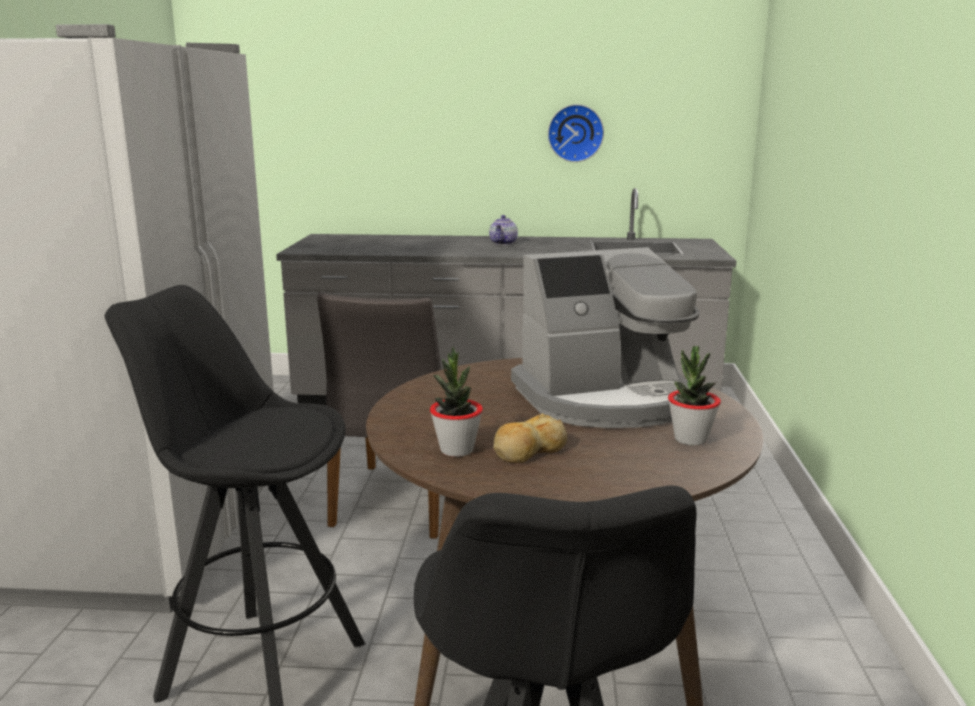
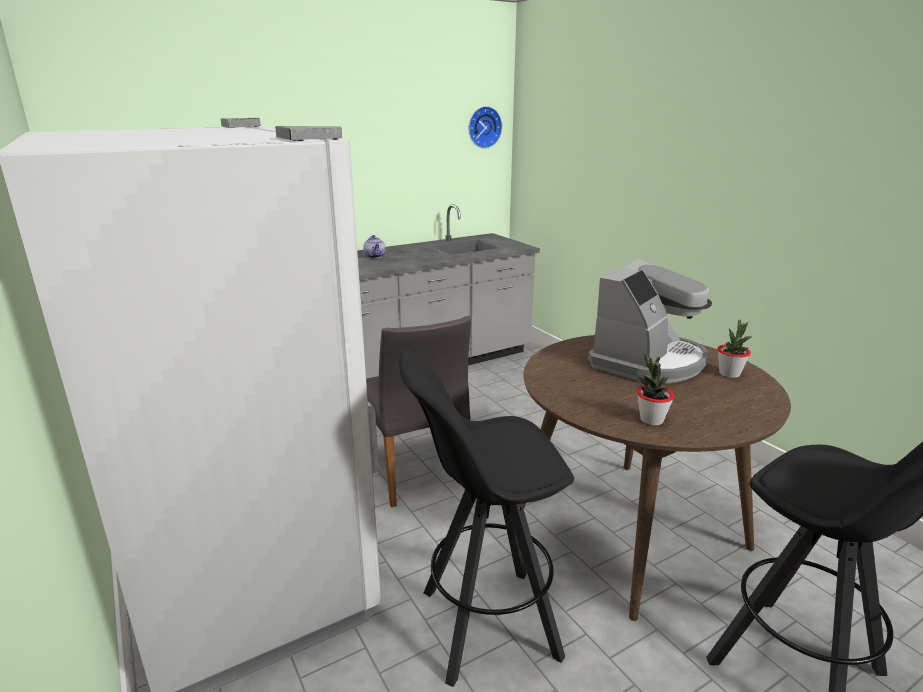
camera: 35 degrees left, 5 degrees up
(528, 451) = (682, 407): bread -> none
(575, 133) = (403, 166): wall clock -> wall clock (483, 127)

